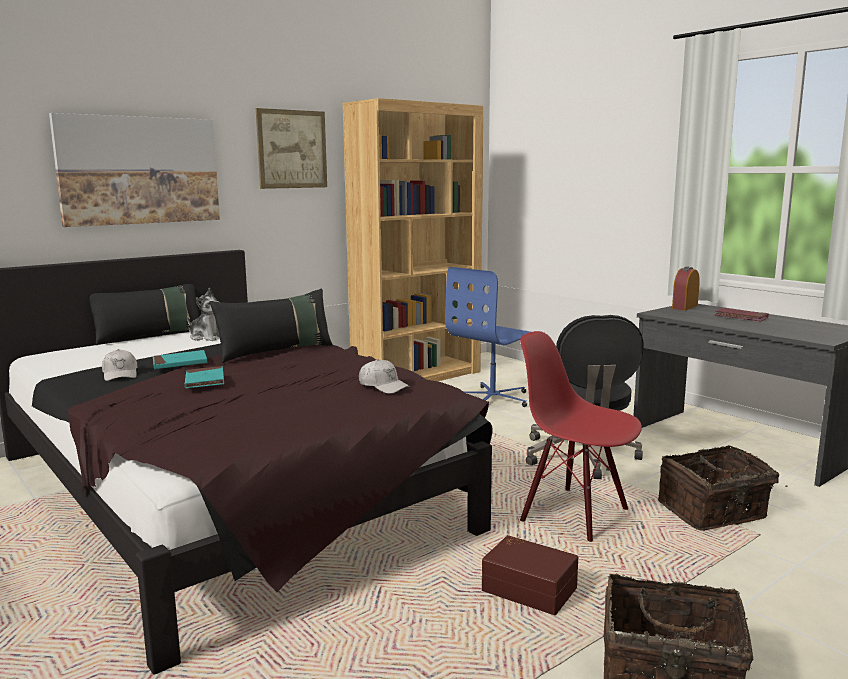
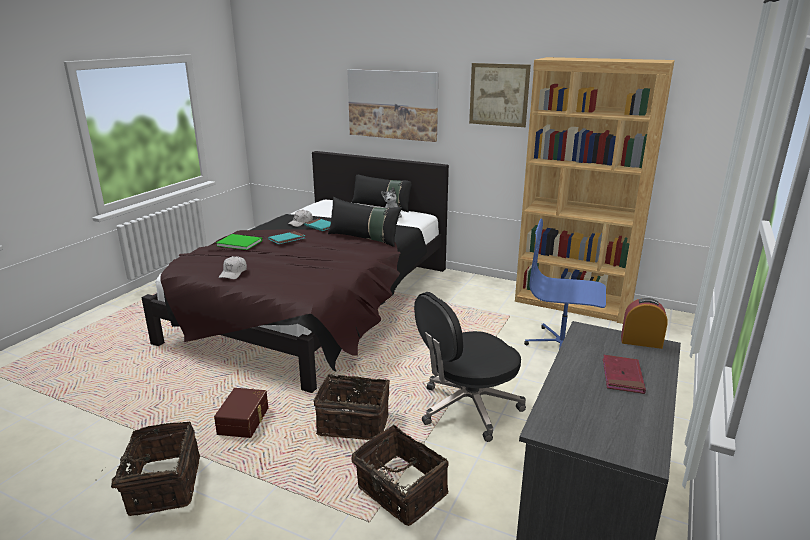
camera: 65 degrees right, 10 degrees up
(155, 407) = (239, 243): none -> green book
(383, 386) = (305, 278): white cap -> white cap (233, 273)
(575, 515) = (354, 422): red chair -> basket

